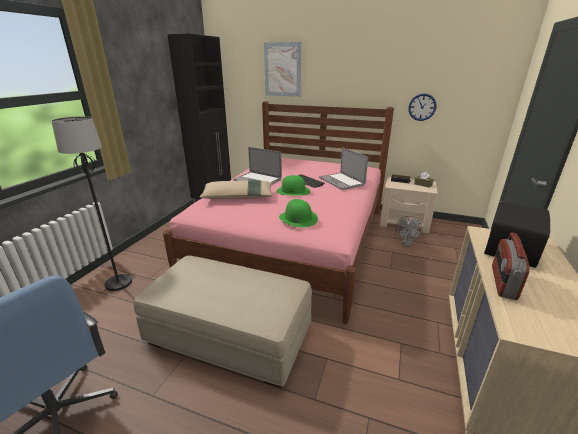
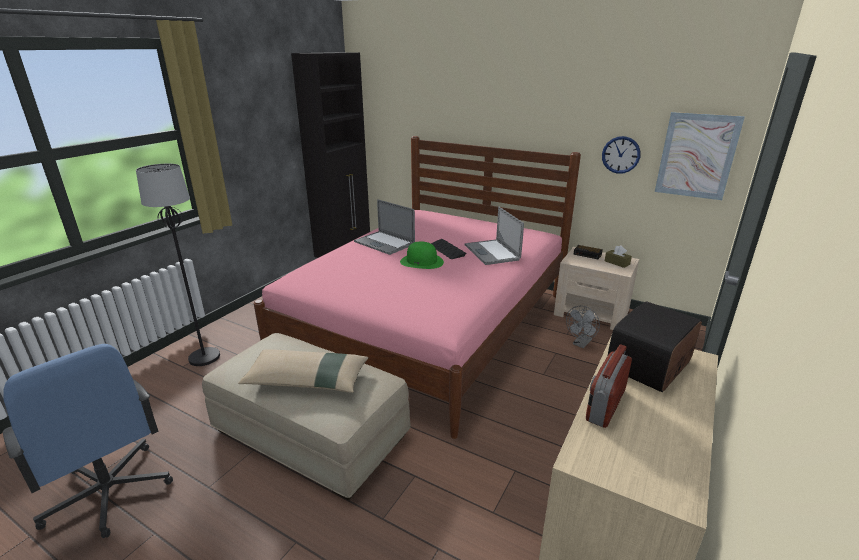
camera: 10 degrees right, 0 degrees up
(238, 197) = (350, 265): beige pillow -> beige pillow (307, 380)
(282, 69) = (438, 96): picture -> picture (696, 156)
(298, 218) = (409, 299): green hat -> none

